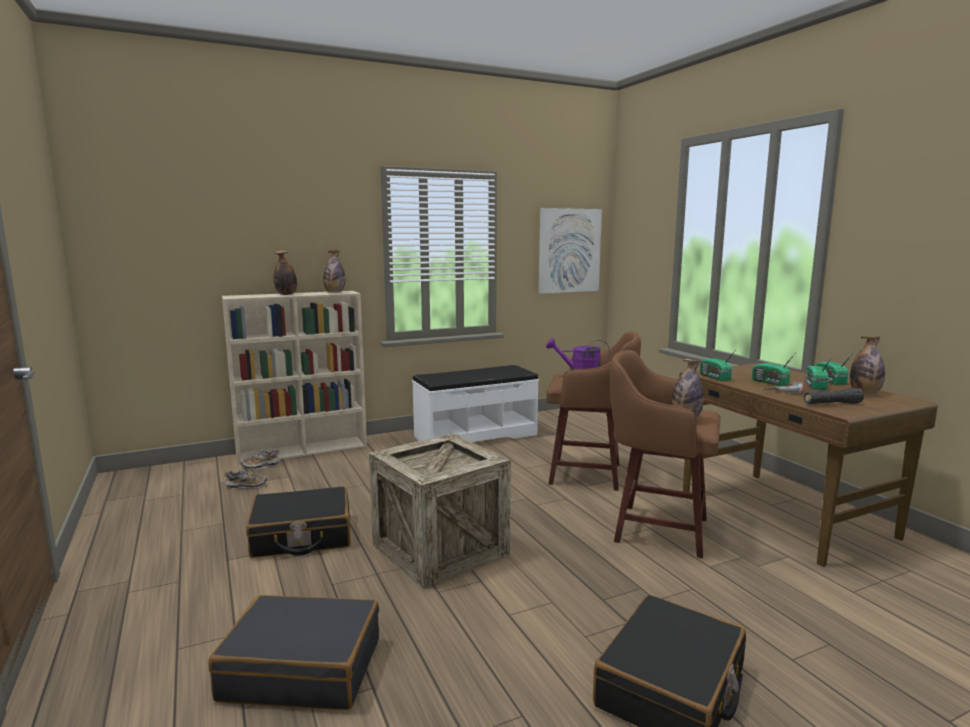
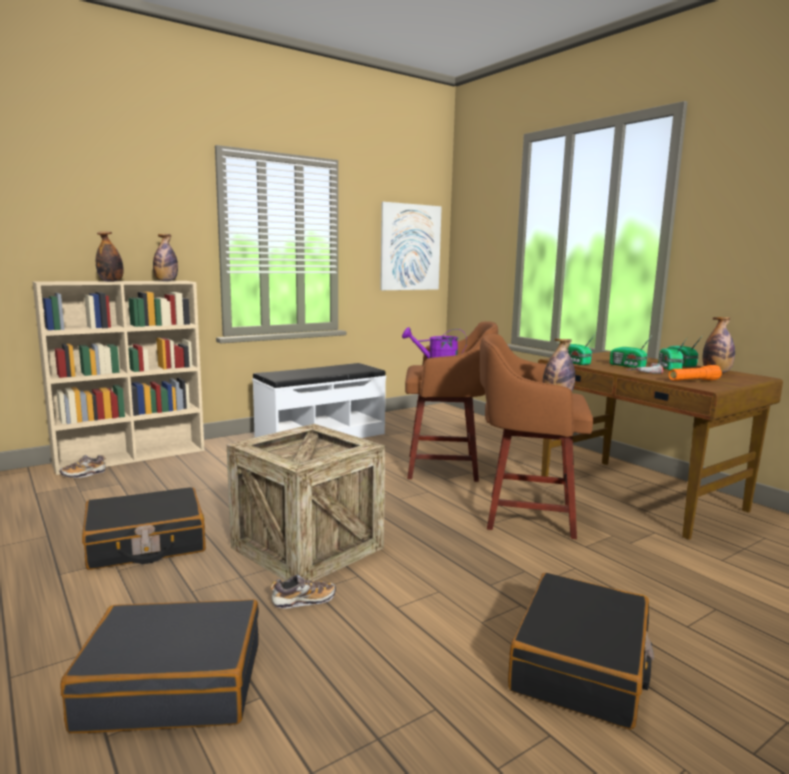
camera: 10 degrees left, 0 degrees up
(246, 486) = (70, 495): shoe -> shoe (303, 601)
(832, 404) = (693, 381): black flashlight -> orange flashlight

